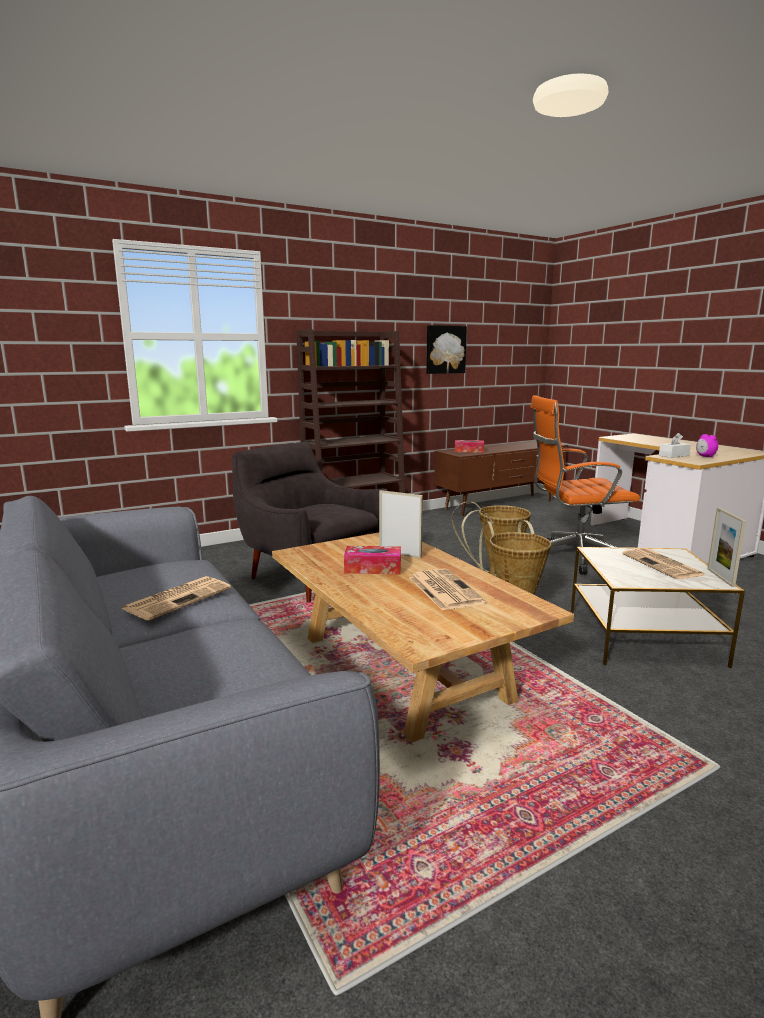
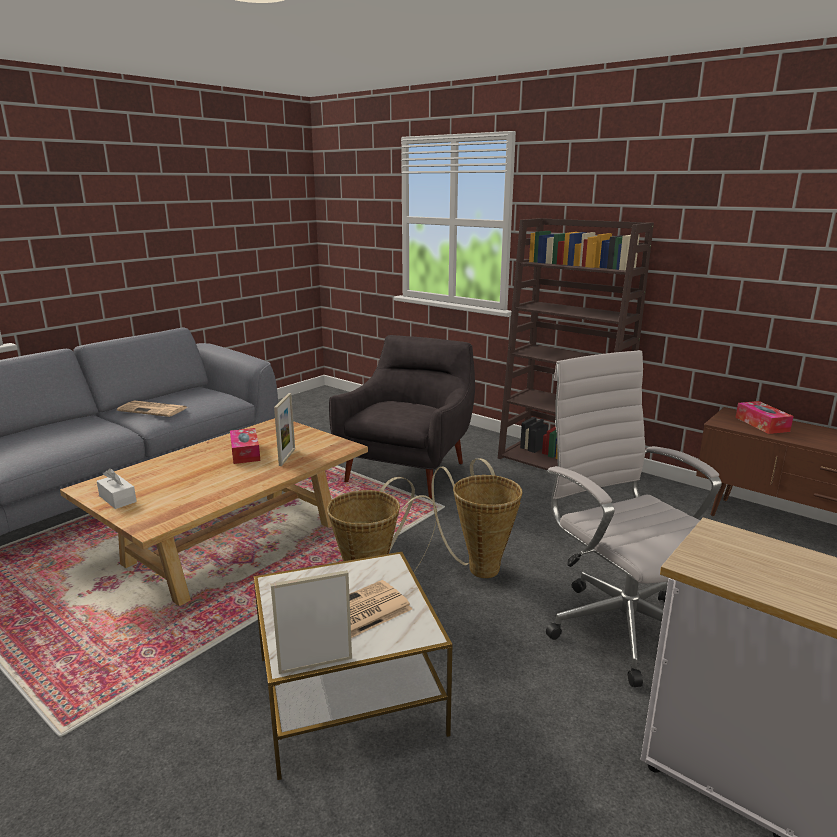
camera: 70 degrees right, 5 degrees up
(444, 589) = (198, 483): newspaper -> none
(445, 349) = (772, 254): picture -> none
(572, 558) = (619, 625): orange office chair -> white office chair
(674, 455) = (747, 544): white tissue box -> white tissue box (117, 499)
(705, 456) = (790, 580): alarm clock -> none

